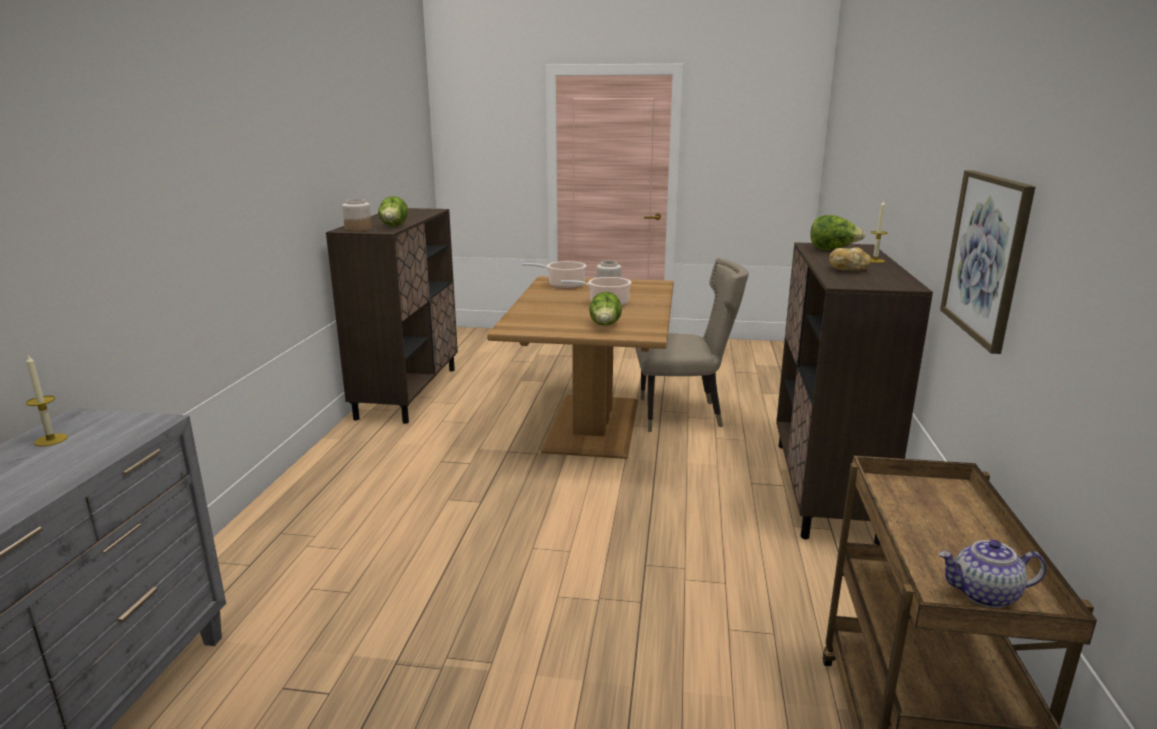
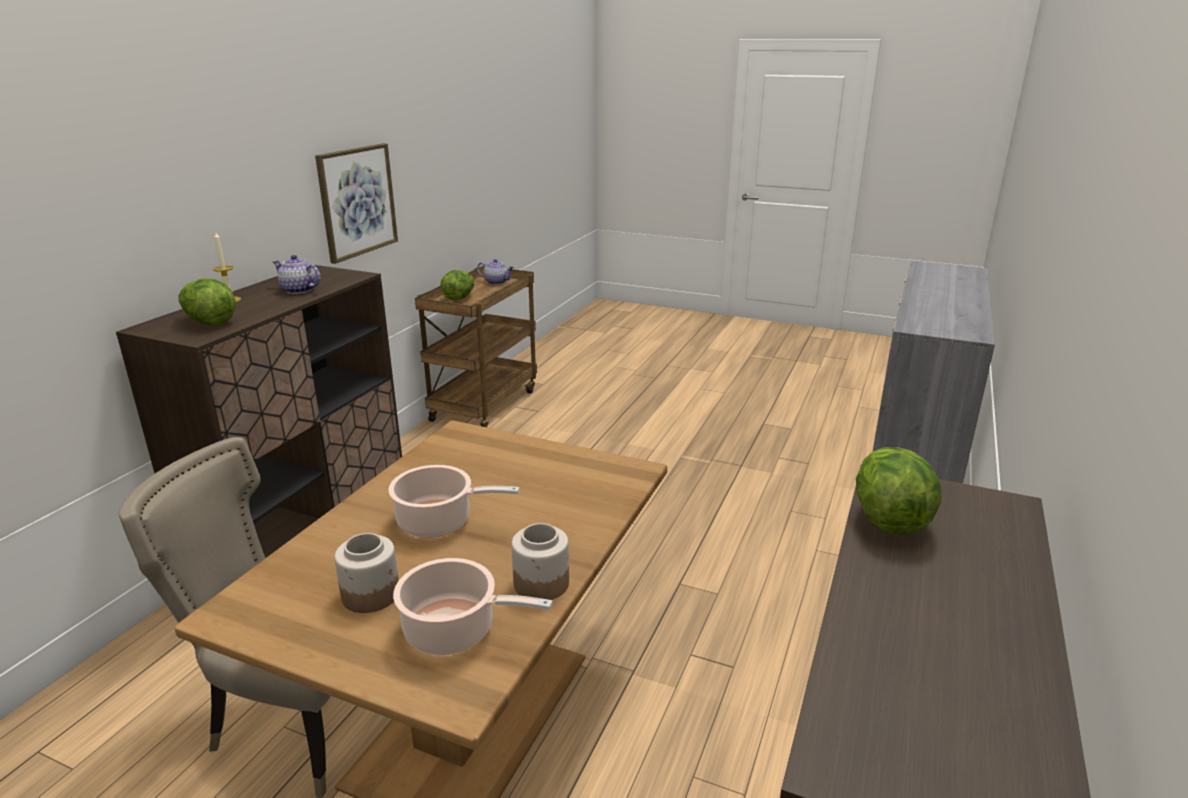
camera: 165 degrees left, 5 degrees up
(51, 440) = (962, 323): candle -> none
(358, 229) = (972, 506): jar -> jar (542, 583)
(605, 326) = (496, 457): lettuce -> lettuce (459, 297)
(848, 269) = (298, 290): bread -> teapot

